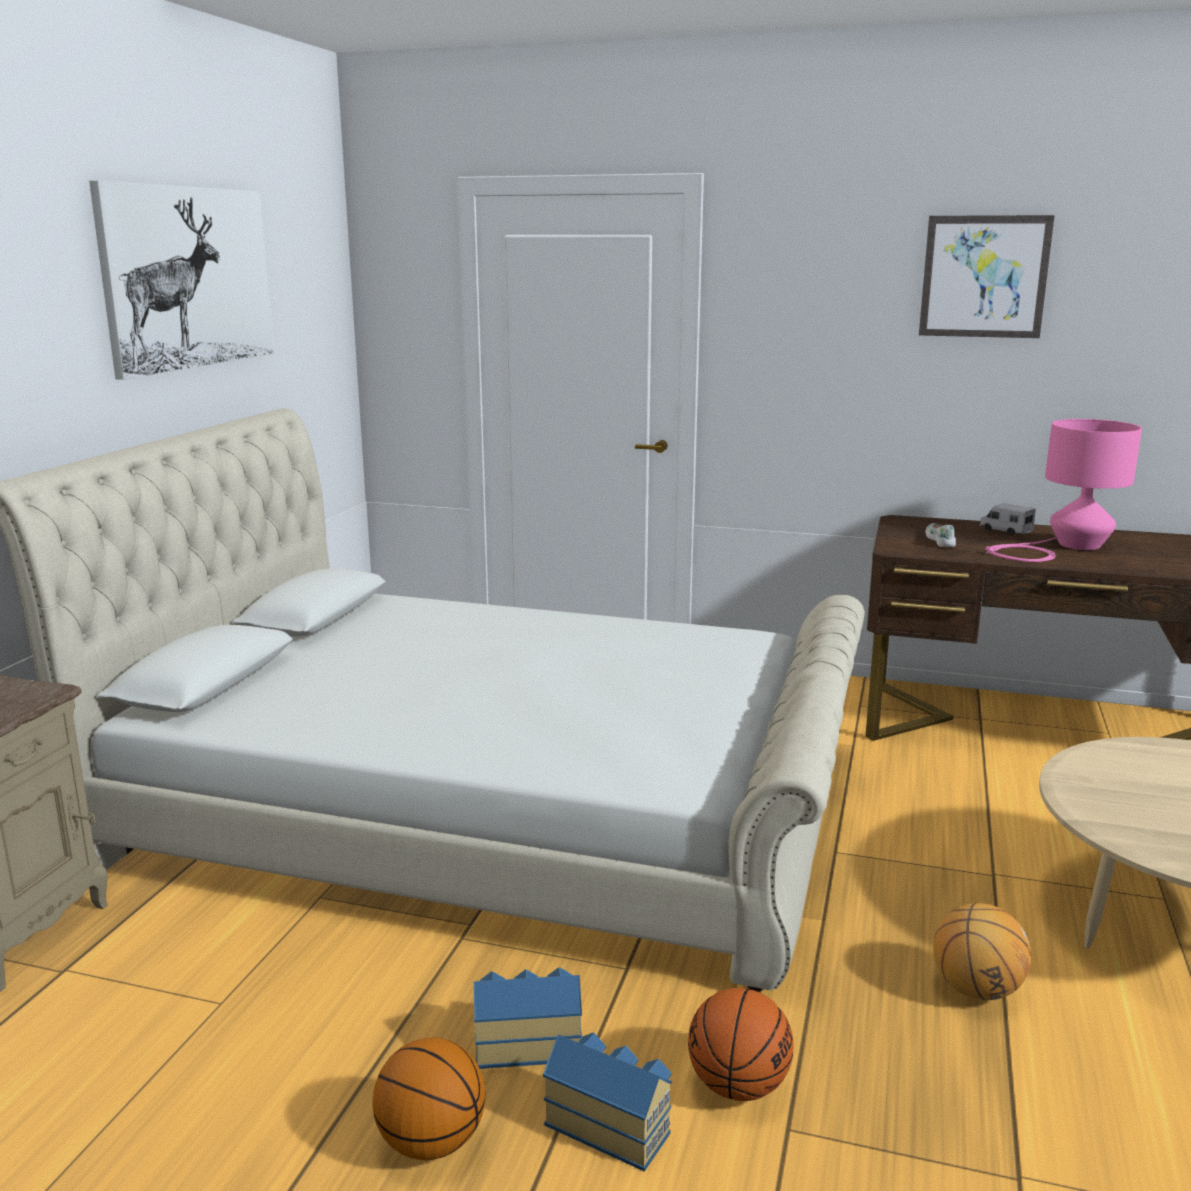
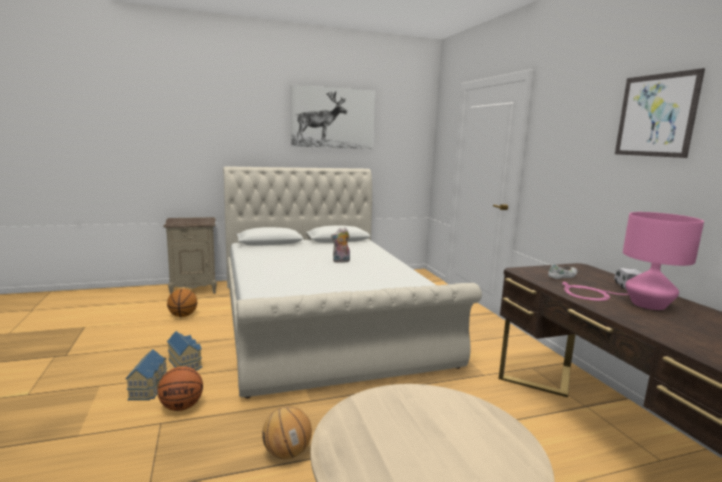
camera: 55 degrees right, 5 degrees down
(431, 1141) = (131, 363): basketball -> basketball (183, 315)
(493, 654) = (341, 261): none -> plush toy

